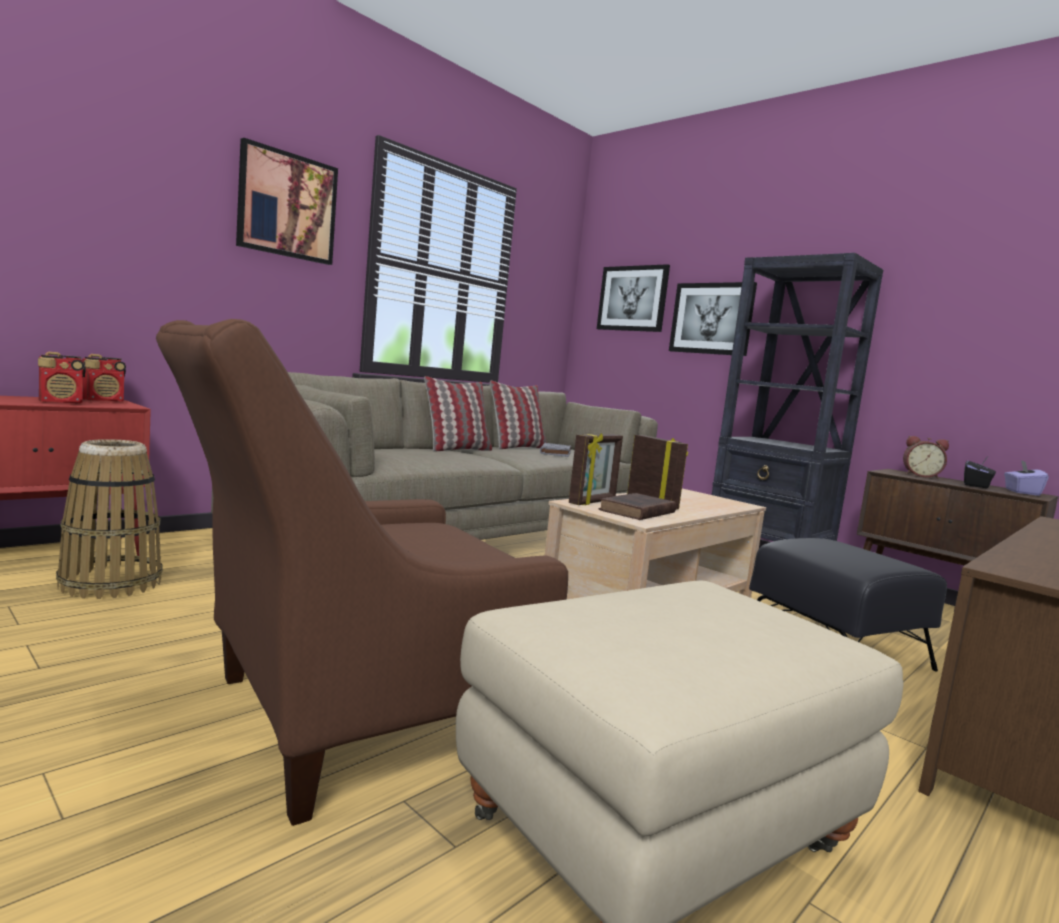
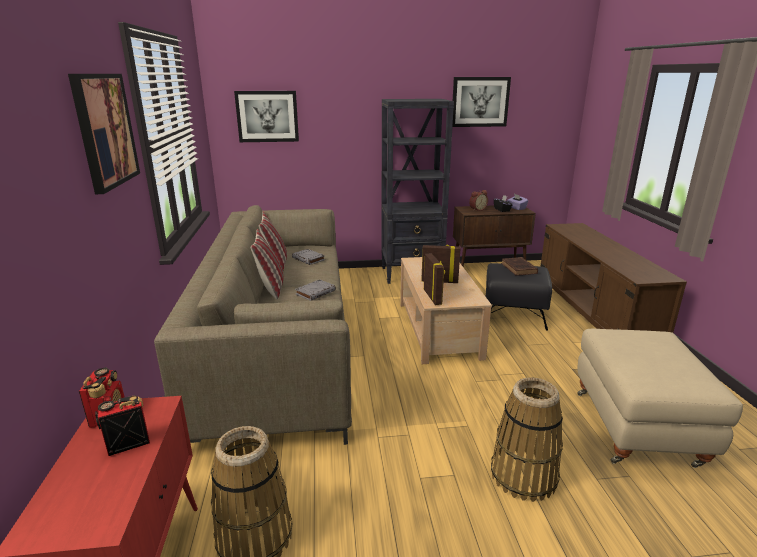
camera: 50 degrees left, 15 degrees up
(61, 402) = (127, 443): radio -> radio turned 120 degrees counterclockwise
(343, 719) = (523, 475): brown armchair -> basket
(475, 457) = (315, 292): none -> grey book
(636, 512) = (458, 294): brown book -> brown book (519, 269)
(711, 318) = (337, 130): picture -> picture (480, 102)

